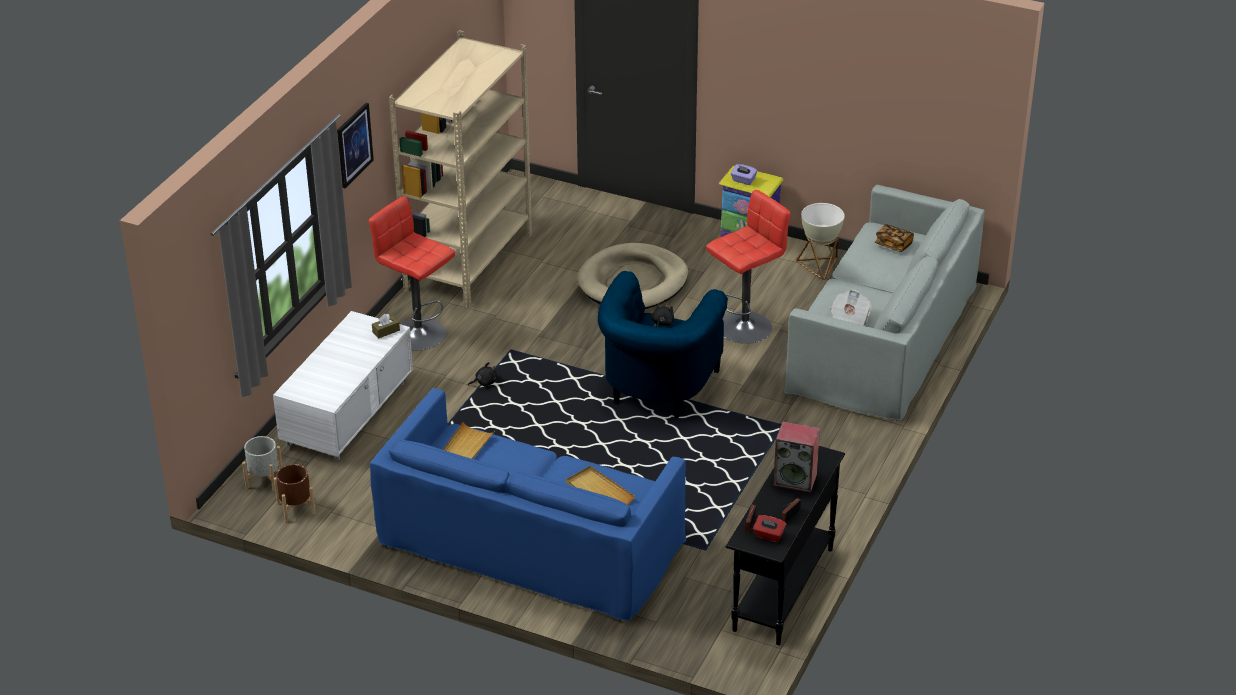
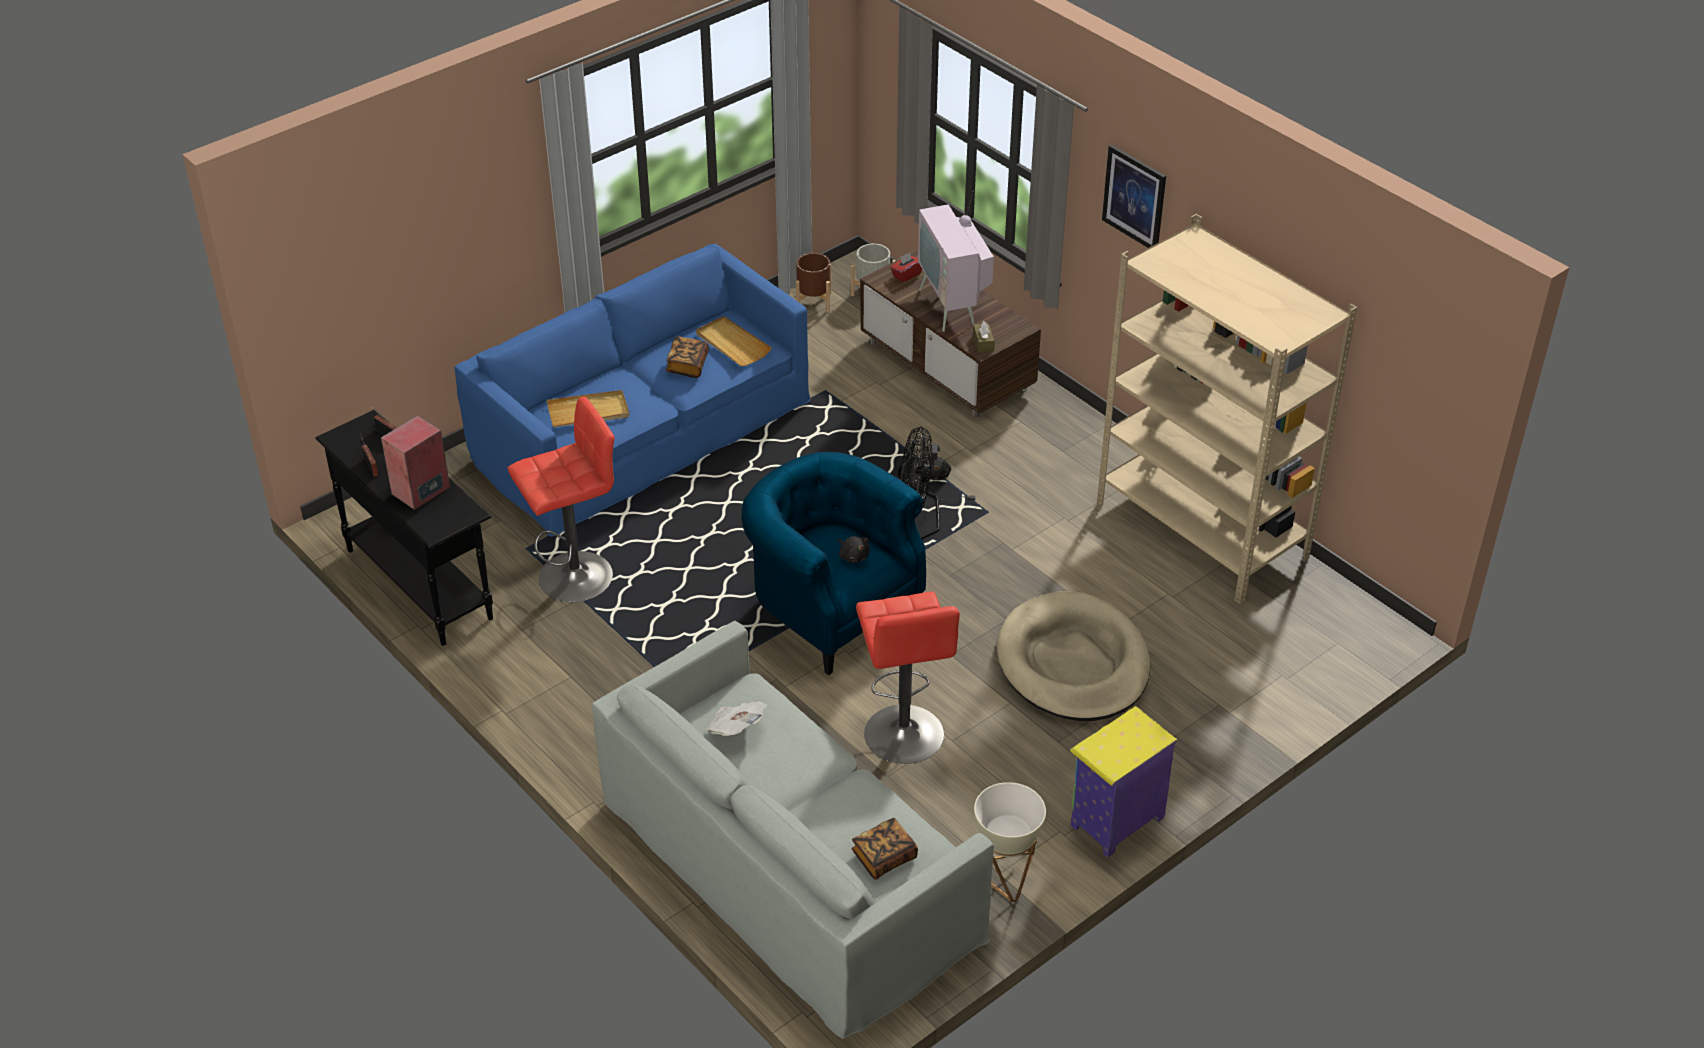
camera: 115 degrees right, 5 degrees up
(346, 357) = (953, 306): none -> television
(348, 413) = (947, 367): white tv stand -> brown tv stand
(418, 334) = (1065, 450): red stool -> red stool (576, 577)
(507, 463) = (687, 365): none -> book
(530, 376) = (924, 513): none -> black fan
(743, 180) = (1125, 732): purple tissue box -> none
(768, 536) = (358, 441): red tissue box -> red tissue box (906, 275)

